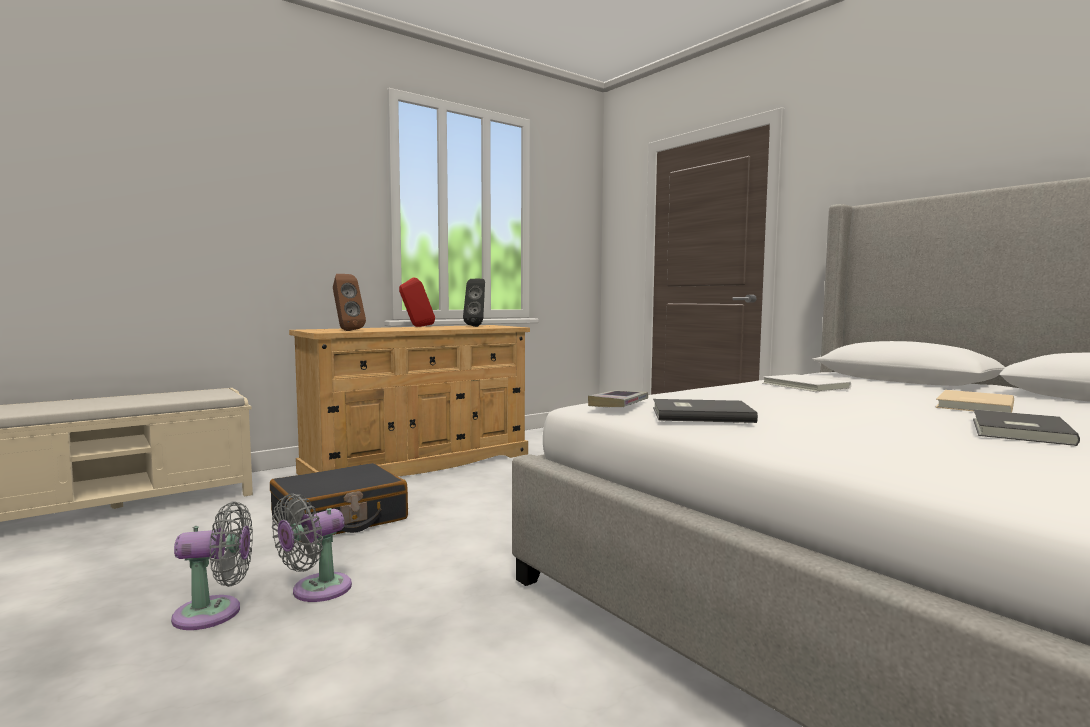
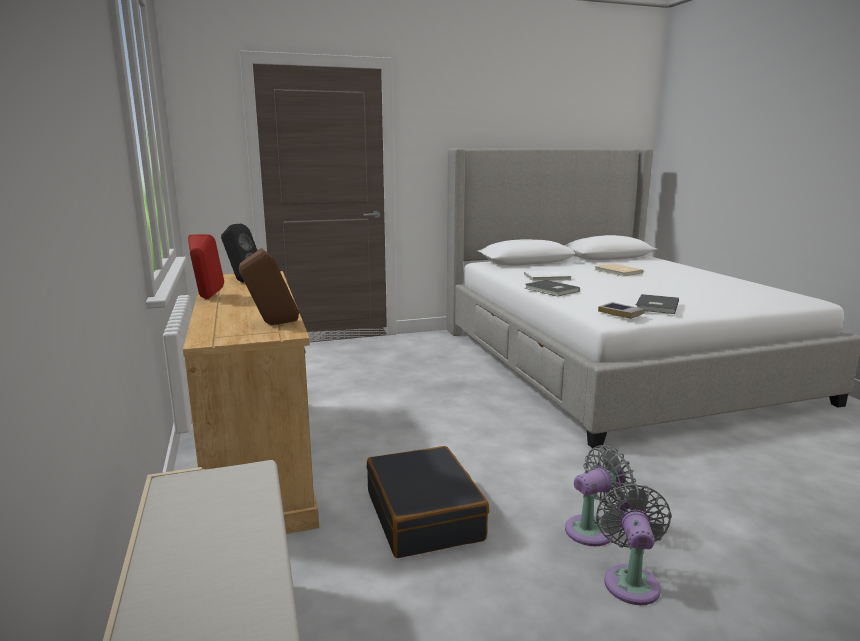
camera: 70 degrees left, 10 degrees up
(316, 590) = (593, 529): grey fan -> grey fan turned 90 degrees counterclockwise
(1017, 431) = (680, 280): grey book -> grey book (551, 290)

